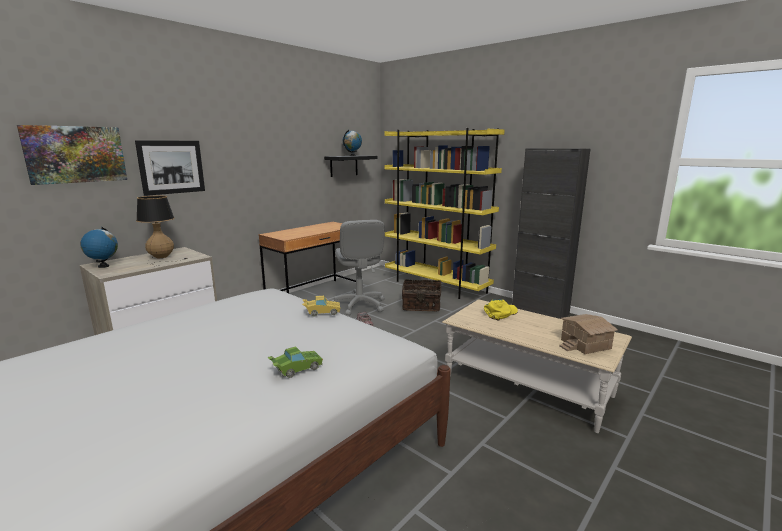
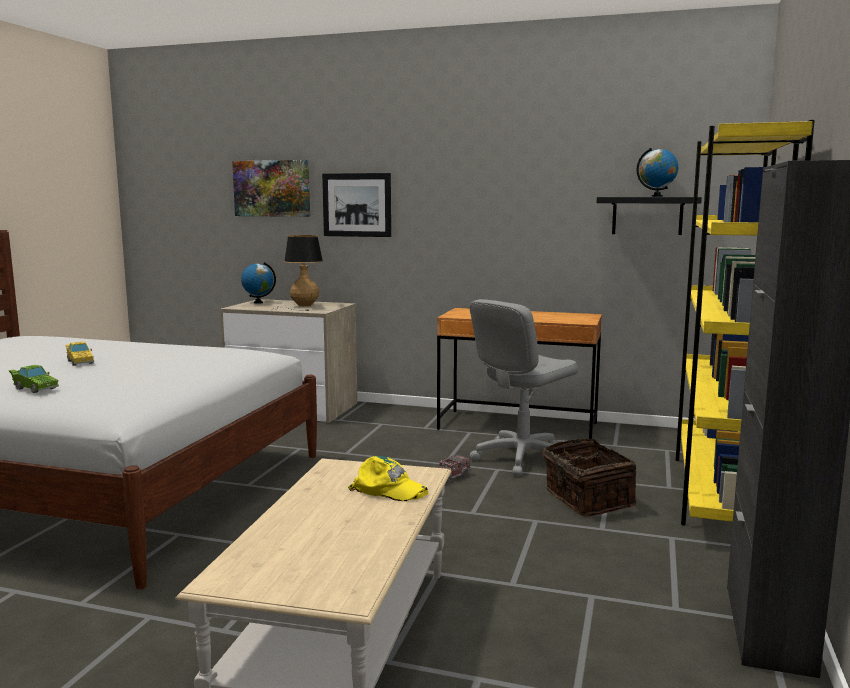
camera: 65 degrees right, 5 degrees down
(321, 312) = (193, 375): yellow toy car -> yellow toy car (80, 361)
(586, 344) = (281, 566): toy house -> none

